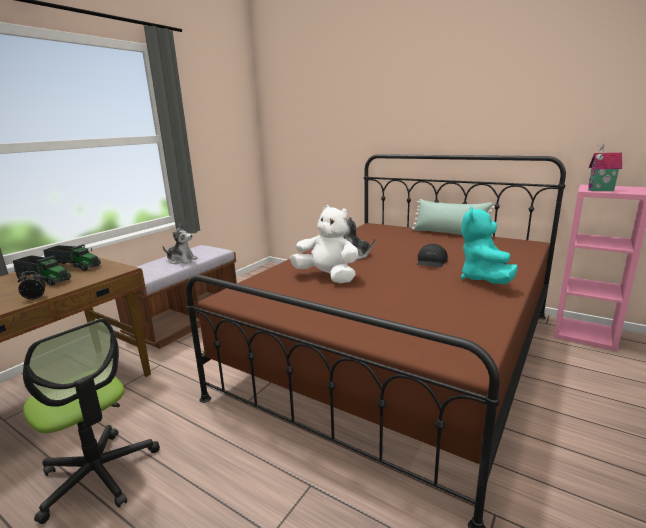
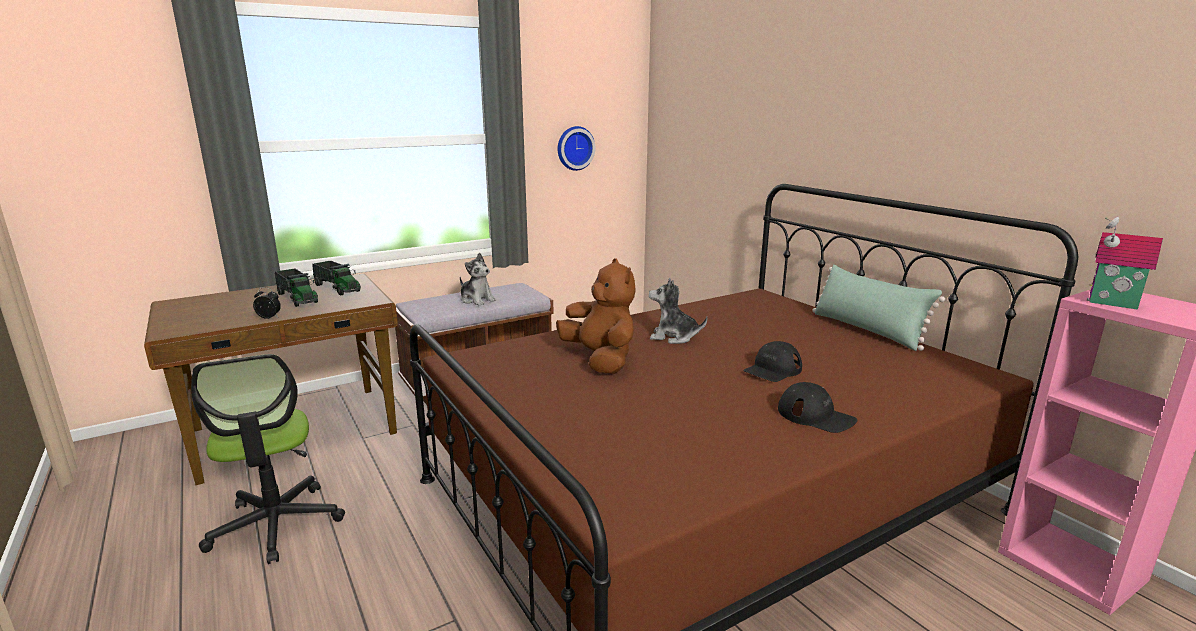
camera: 25 degrees right, 0 degrees up
(217, 144) = (574, 148): none -> wall clock
(327, 277) = (600, 360): white plush toy -> brown plush toy
(484, 279) = (816, 416): turquoise plush toy -> black cap

